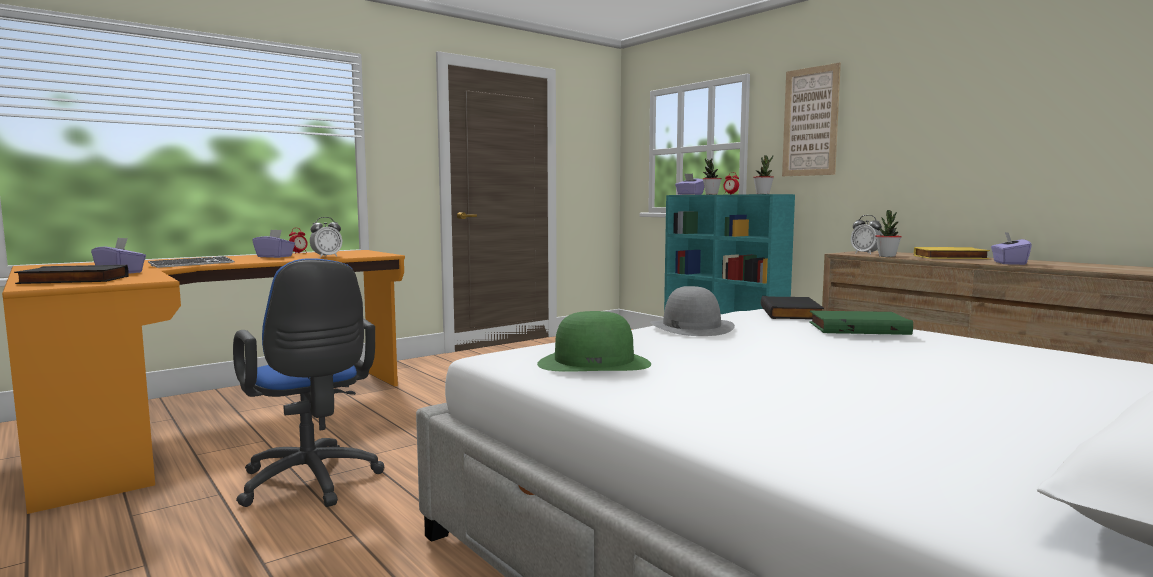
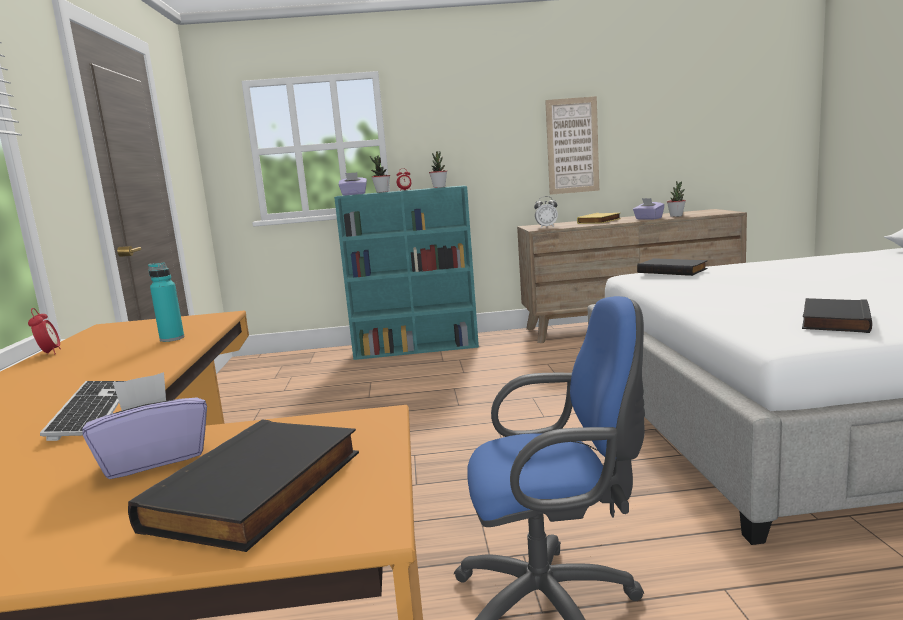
camera: 55 degrees left, 5 degrees up
(275, 256) = (82, 364): purple tissue box -> none
(326, 256) = (172, 339): alarm clock -> turquoise bottle
(594, 363) = (833, 320): green hat -> black book
(691, 327) = (700, 292): grey hat -> none
(810, 122) = (452, 120): picture -> picture (572, 146)
(858, 328) = (744, 267): green book -> none
(887, 256) = (573, 226): potted plant -> potted plant (676, 216)

